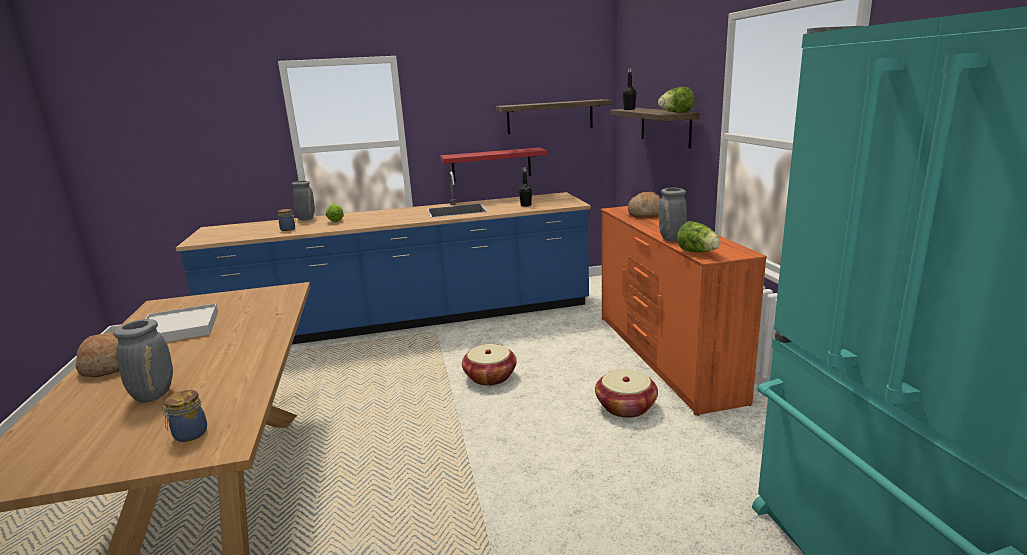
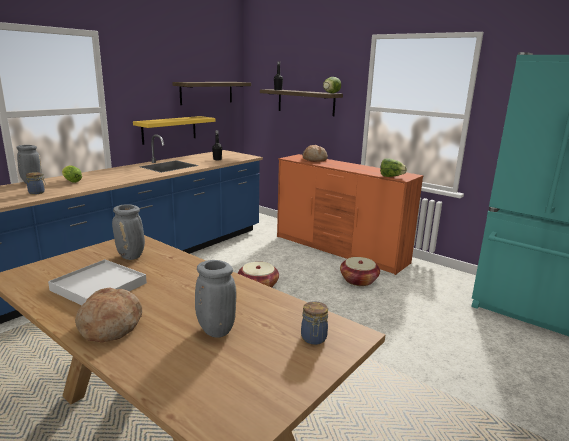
camera: 40 degrees left, 0 degrees up
(491, 165) = (169, 129): red shelf -> yellow shelf
(672, 239) = (363, 171): grey vase -> grey vase (131, 257)

